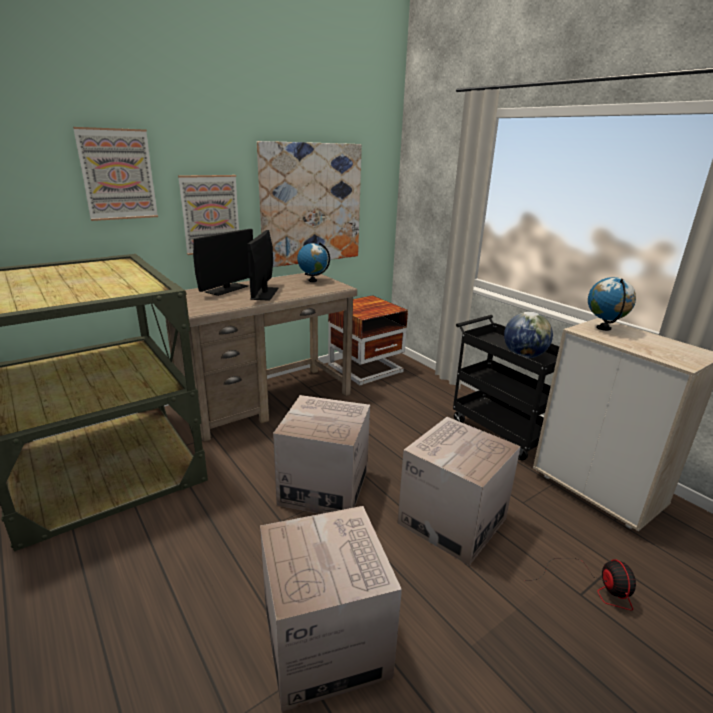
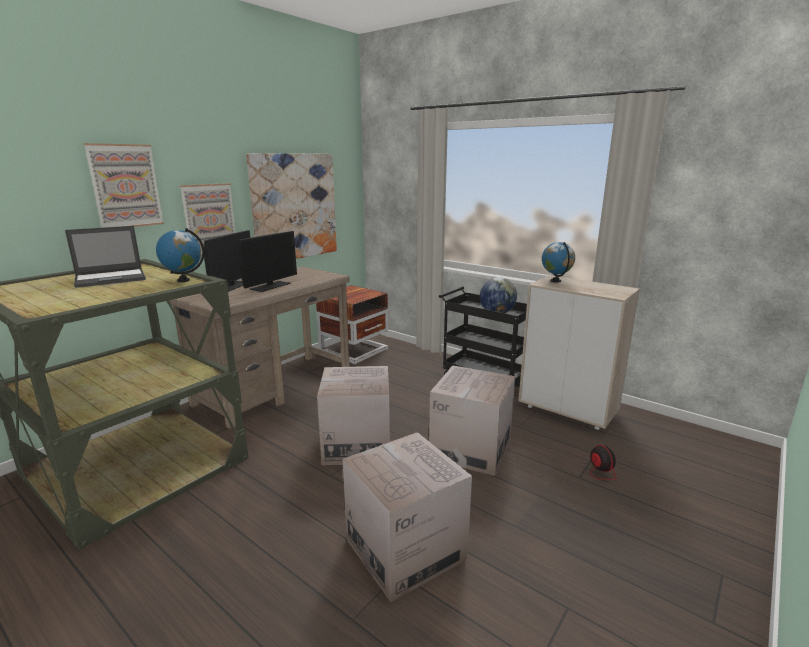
camera: 15 degrees left, 5 degrees down
(82, 275) = (111, 278): none -> laptop
(264, 293) = (270, 286): monitor -> monitor turned 135 degrees counterclockwise
(312, 280) = (306, 273): globe -> globe (183, 280)

